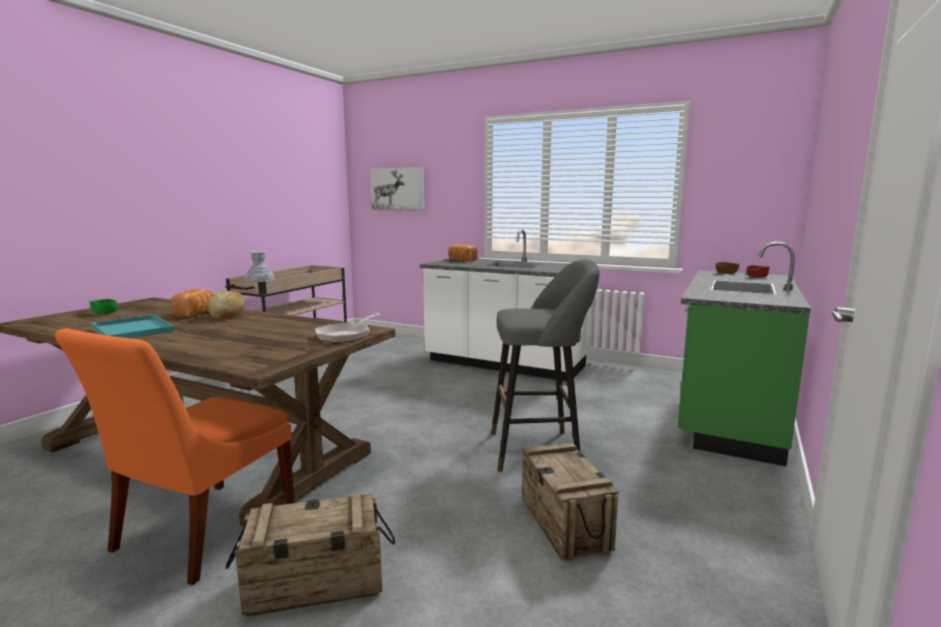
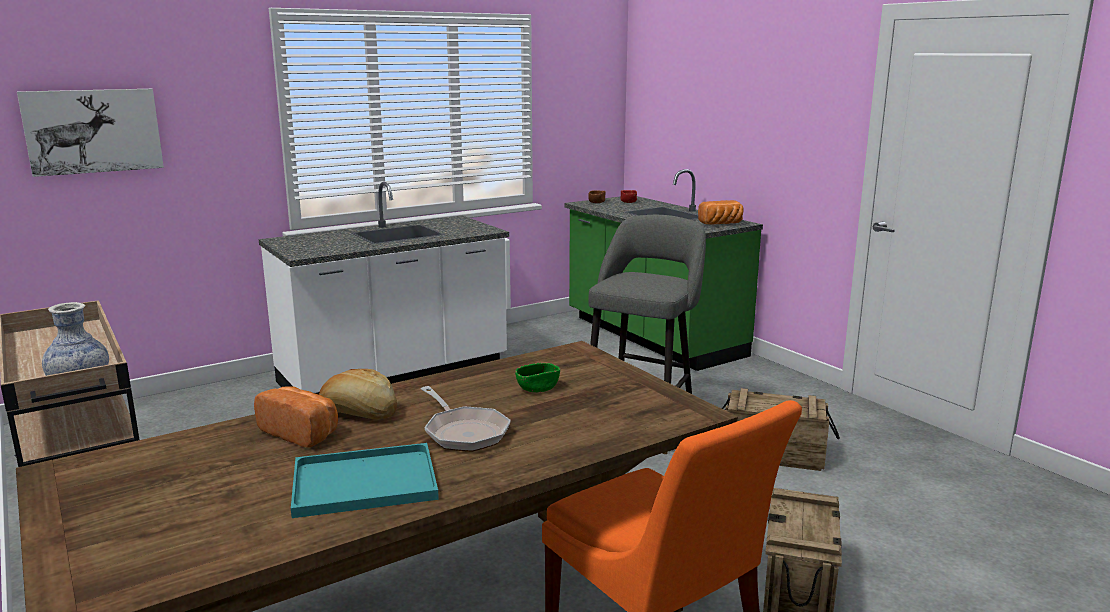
camera: 60 degrees left, 5 degrees up
(104, 313) = (136, 513): green bowl -> green bowl (537, 388)
(346, 335) = (592, 363): frying pan -> frying pan (464, 432)
(461, 260) = (305, 242): bread -> bread (722, 224)

